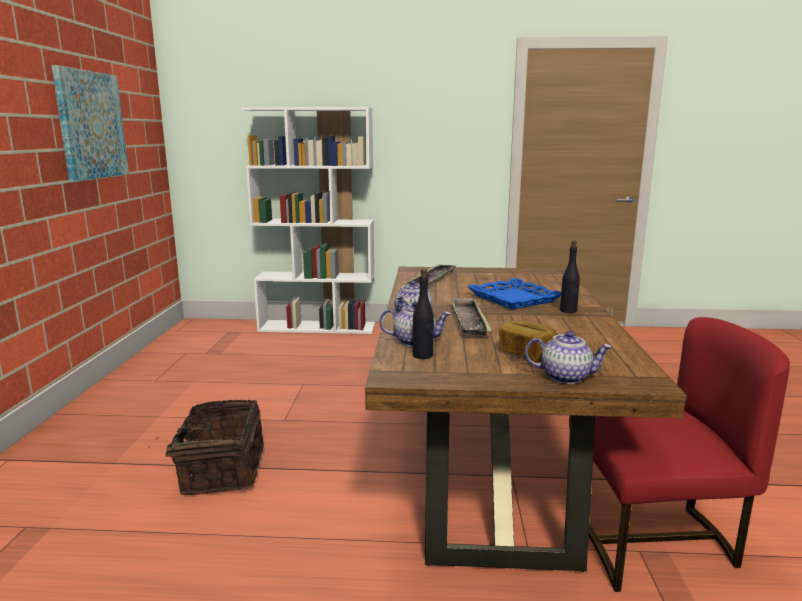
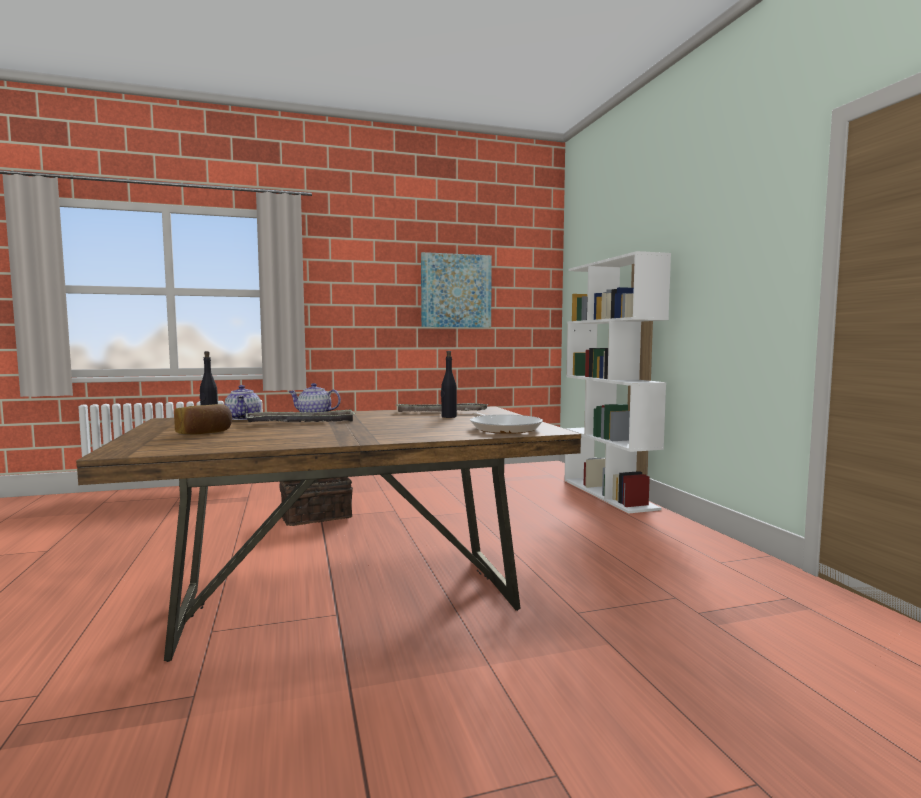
camera: 70 degrees right, 10 degrees down
(514, 299) = (392, 426): blue tray -> none
(538, 277) = (504, 428): none -> frying pan
(565, 377) = (145, 439): teapot -> none
(568, 311) = (353, 437): black bottle -> black bottle (448, 417)
(652, 540) = (212, 705): red chair -> none

